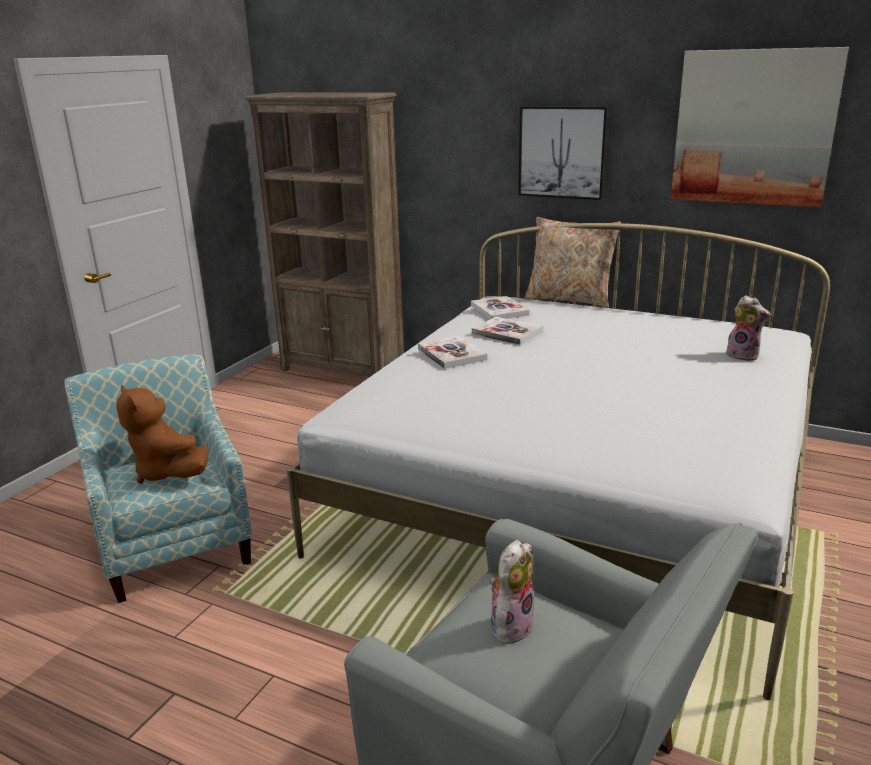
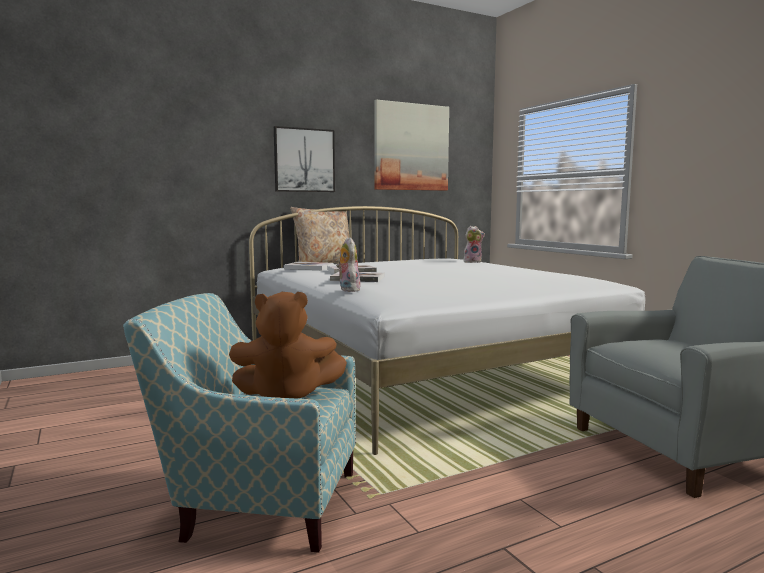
camera: 55 degrees left, 15 degrees down
(343, 371) = (115, 375): brown bookcase -> none
(510, 625) = (663, 344): plush toy -> plush toy (347, 290)

